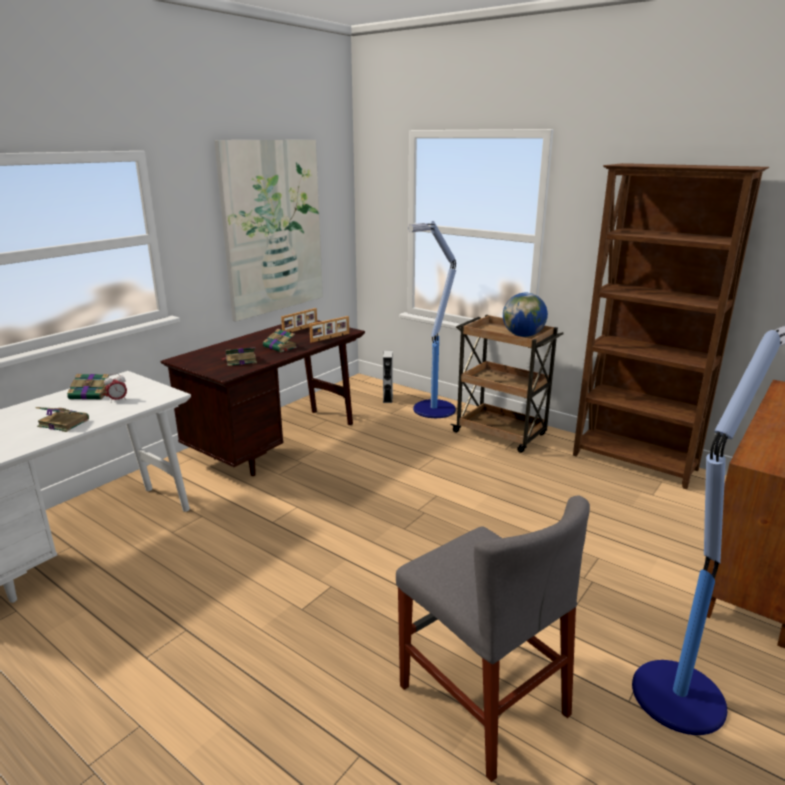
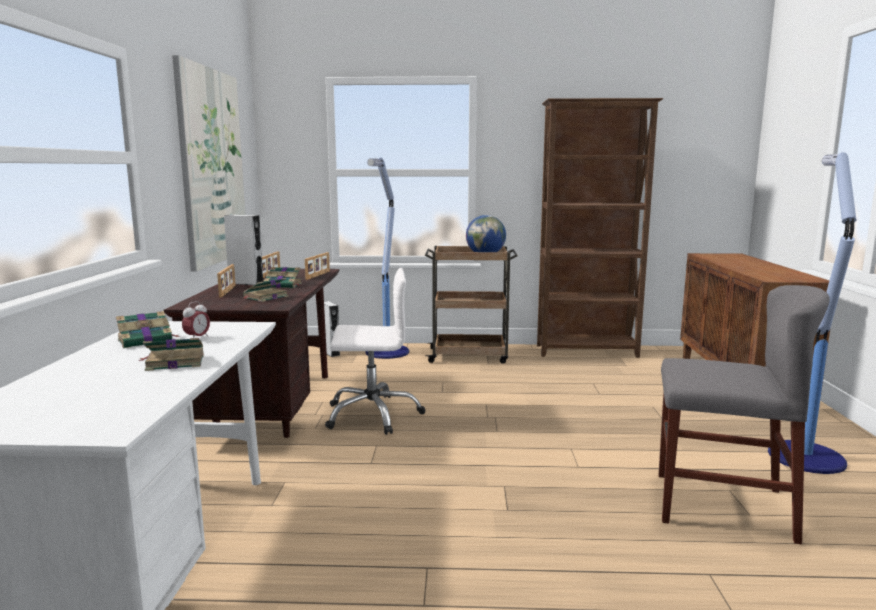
camera: 35 degrees left, 10 degrees down
(233, 347) = (228, 291): none -> picture frame
(262, 338) = (246, 283): none -> grey speaker
(334, 475) = (372, 414): none -> white office chair

